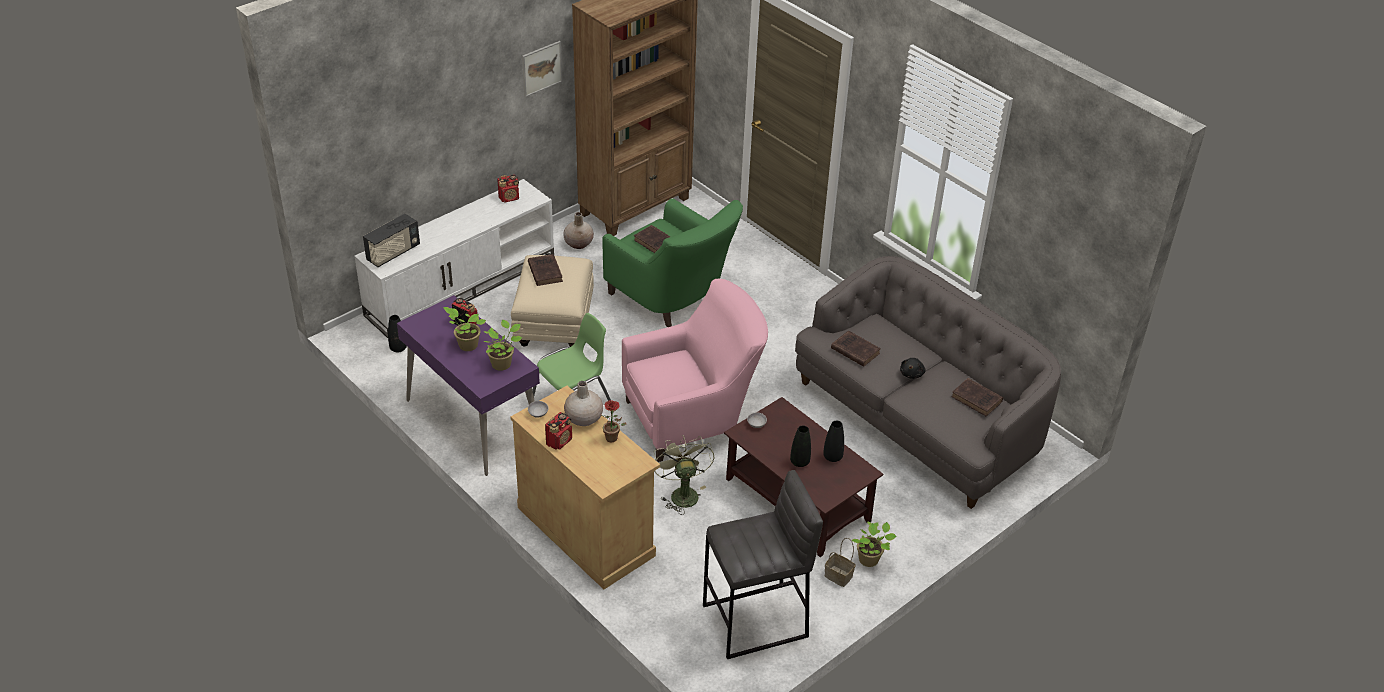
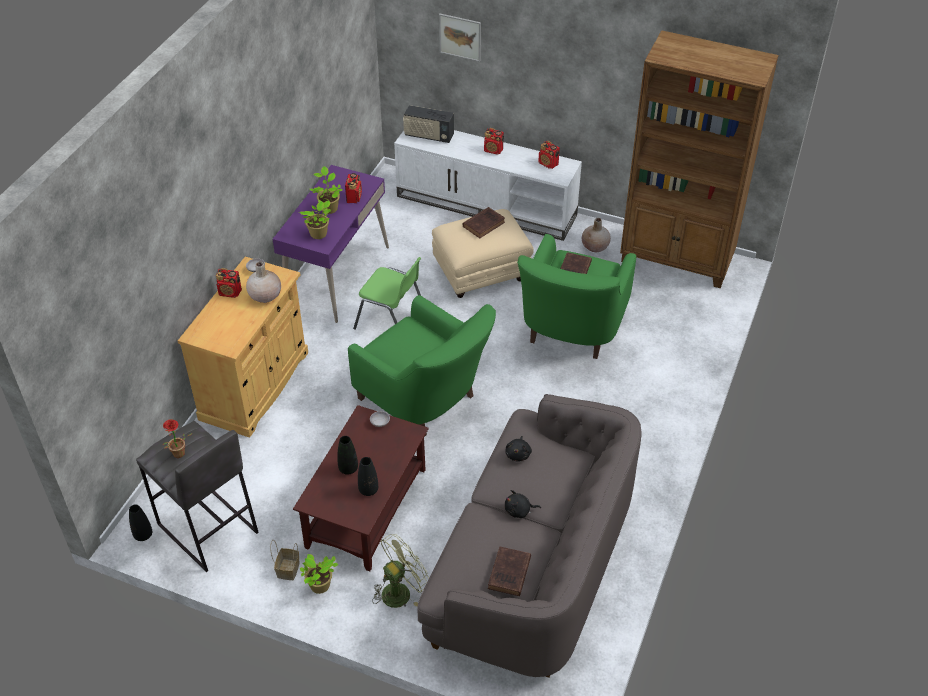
camera: 65 degrees right, 5 degrees up
(398, 348) = (390, 205): black vase -> black vase (143, 535)
(457, 222) = (493, 150): none -> radio
(541, 68) = (621, 73): picture -> picture (460, 37)
(614, 439) = (250, 321): potted plant -> potted plant (178, 455)
(681, 493) = (330, 427): green fan -> green fan (400, 590)
(693, 417) = (426, 401): pink armchair -> green armchair
(854, 350) = (518, 454): brown book -> black plush toy

